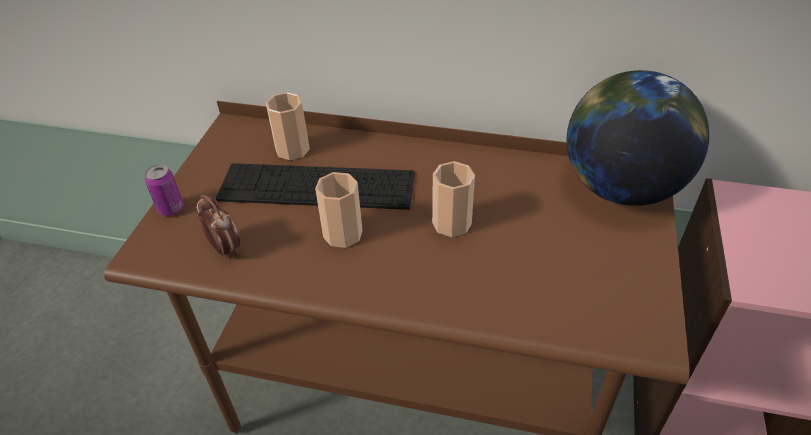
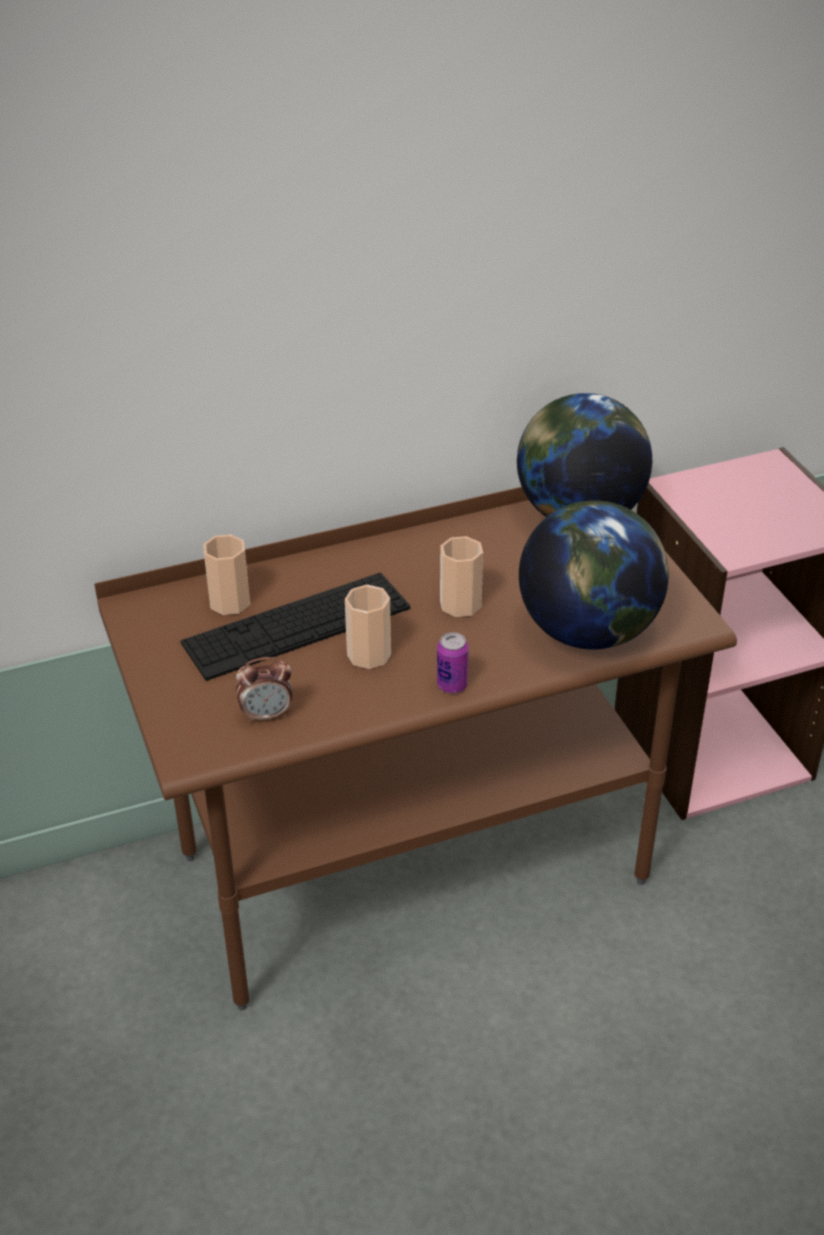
camera: 35 degrees left, 5 degrees down
(171, 209) = (164, 708): can -> can (452, 685)
(225, 248) = (267, 715): alarm clock -> alarm clock turned 150 degrees clockwise
(540, 299) = (588, 631): none -> globe

